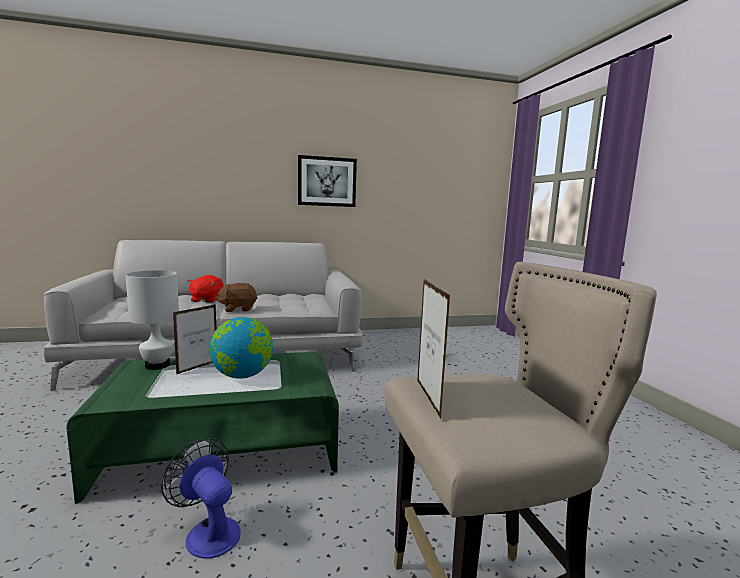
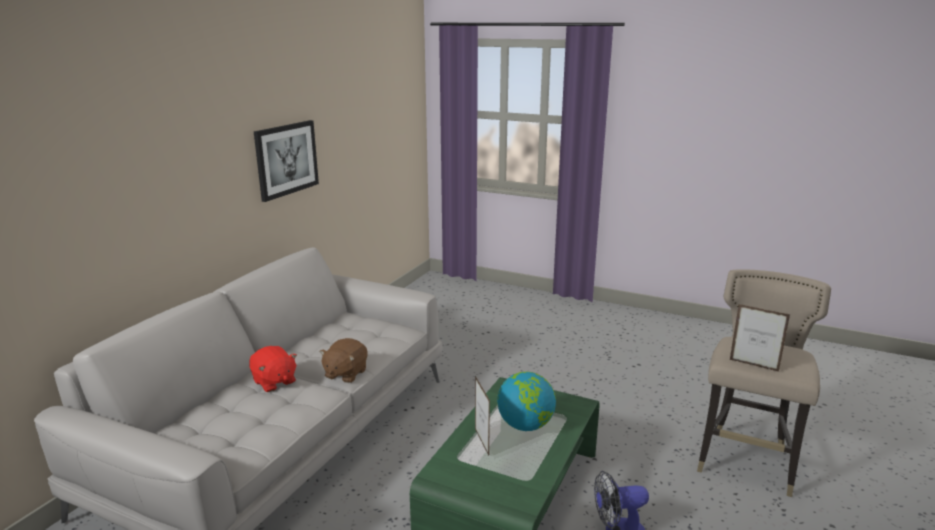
camera: 50 degrees left, 10 degrees up
(158, 365) = (452, 462): white table lamp -> none

